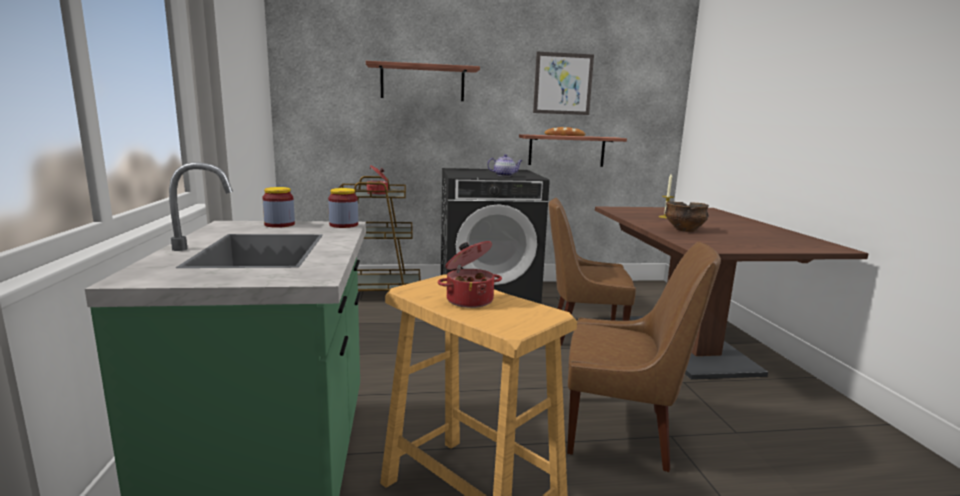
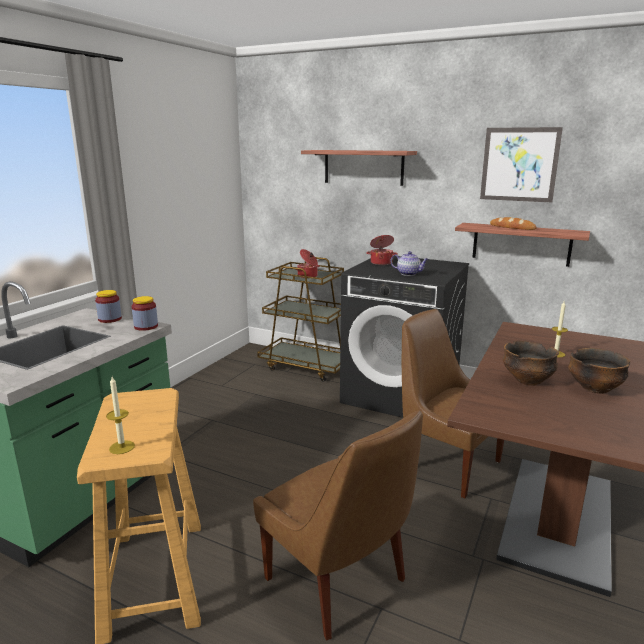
camera: 35 degrees right, 5 degrees up
(469, 300) = (133, 420): cooking pot -> cooking pot (381, 263)
(512, 317) = (122, 447): none -> candle
(724, 228) = (594, 388): none -> bowl

